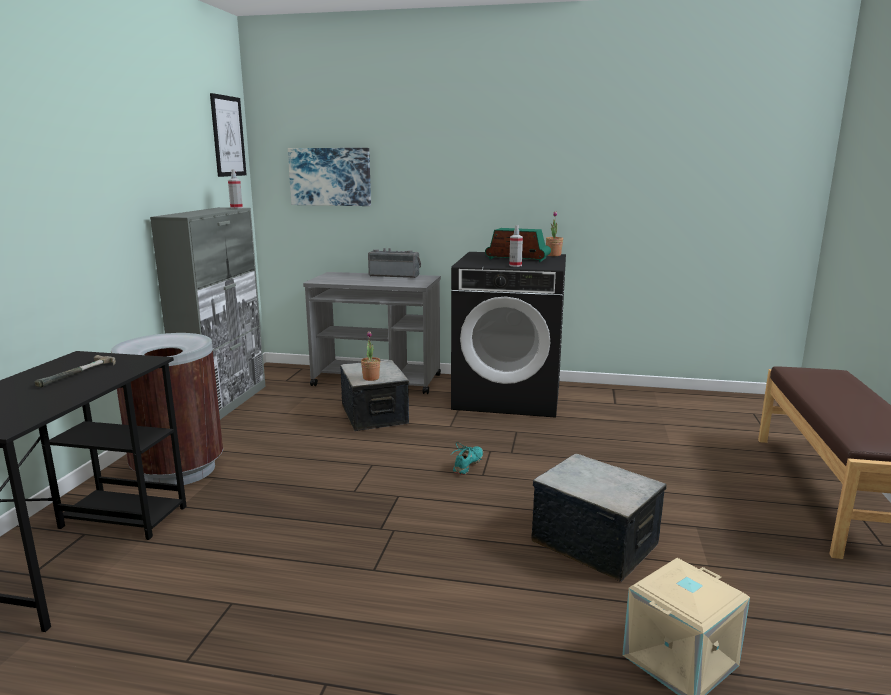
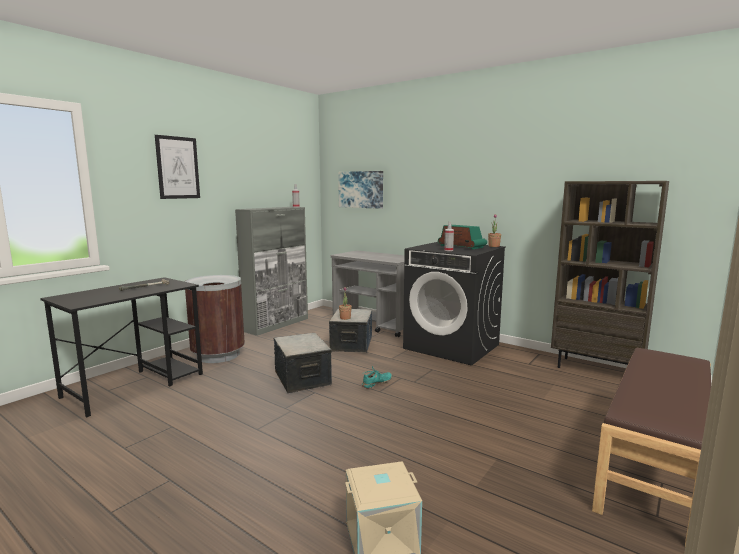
camera: 25 degrees right, 5 degrees down
(228, 136) = (303, 165): picture -> picture (178, 167)
(394, 275) = (392, 255): radio -> none
(594, 542) = (407, 449): storage box -> storage box (303, 378)
(687, 398) = (596, 370): none -> brown bookcase

